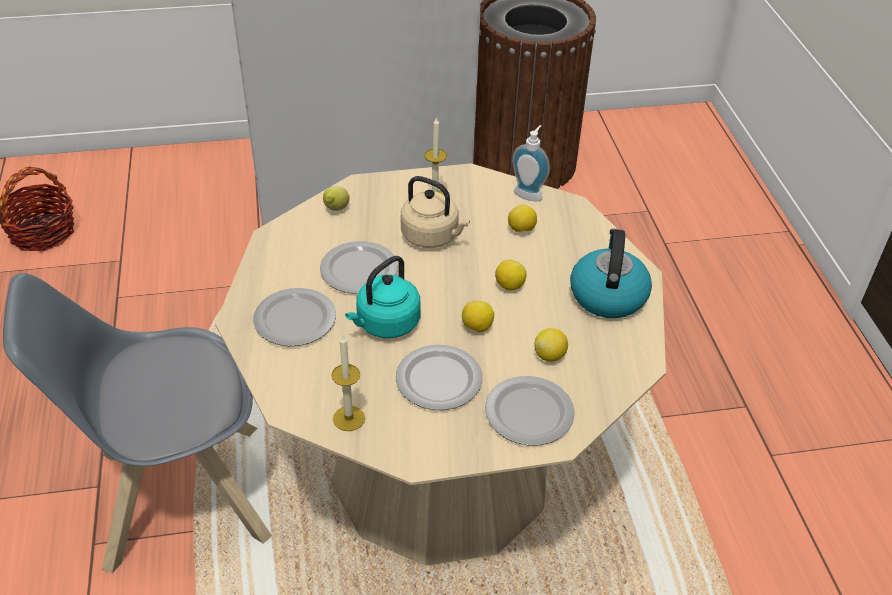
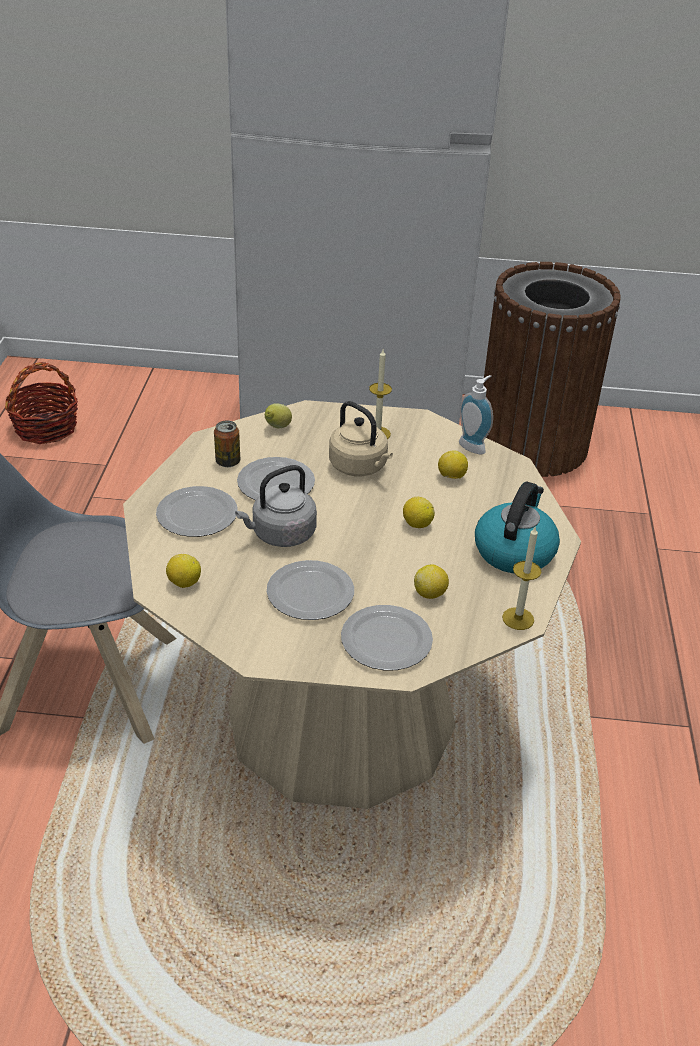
camera: 15 degrees right, 5 degrees down
(302, 256) = (227, 462): none -> can
(349, 418) = (210, 608): candle -> candle (518, 618)
(385, 324) = (280, 535): turquoise kettle -> grey kettle
(477, 327) = (368, 554): lemon -> lemon (184, 583)

